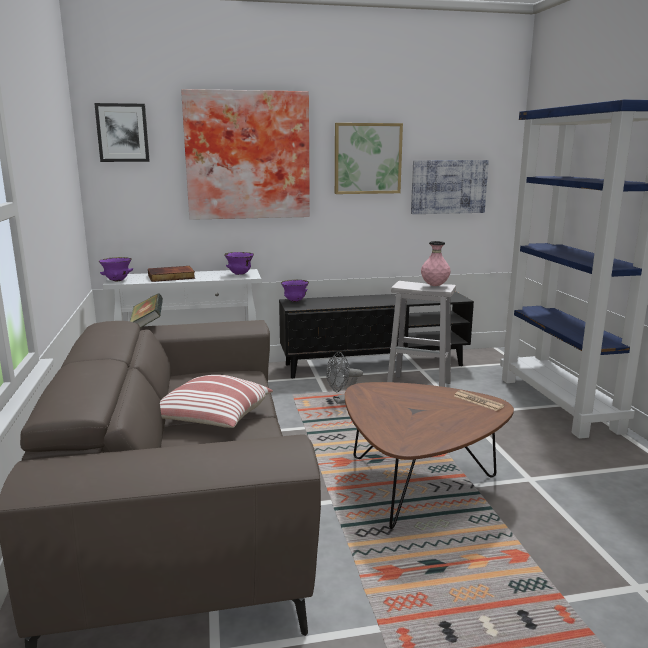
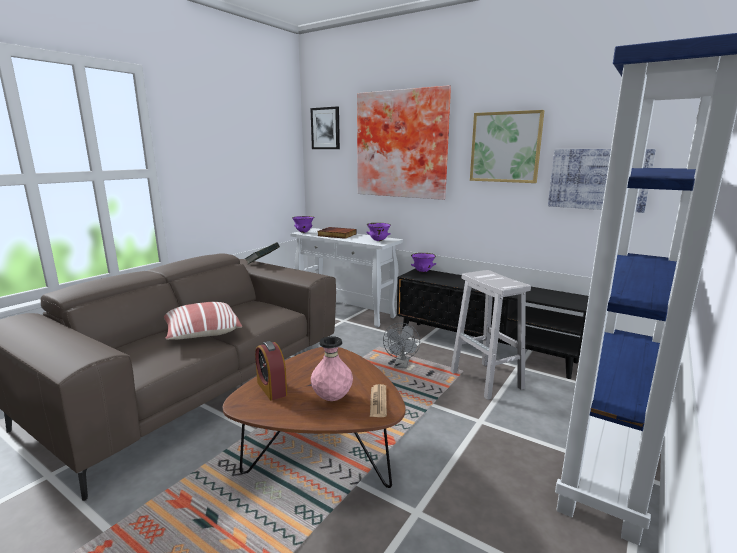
camera: 45 degrees right, 0 degrees up
(342, 401) = (401, 365): grey fan -> grey fan turned 105 degrees counterclockwise
(395, 427) = (271, 388): none -> alarm clock
(434, 286) = (505, 281): pink vase -> pink vase (332, 398)

